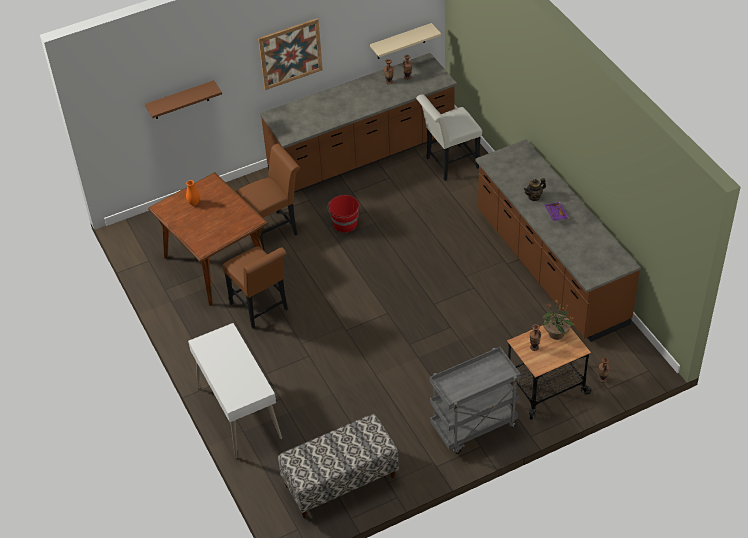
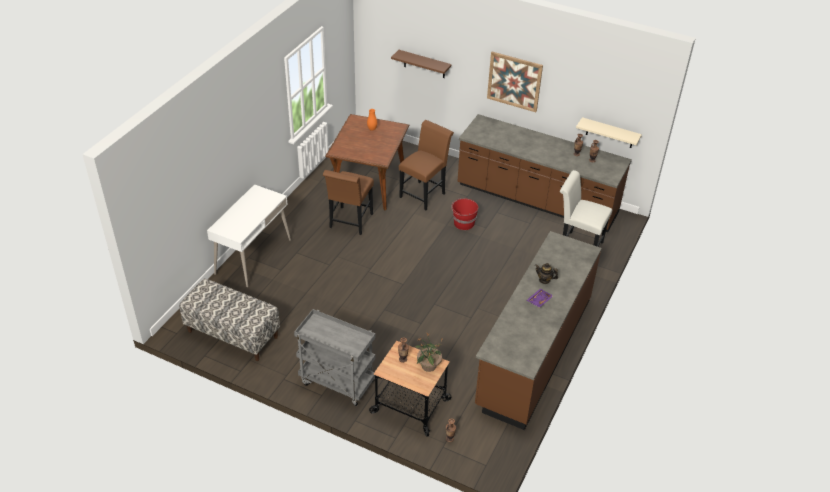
camera: 50 degrees right, 5 degrees down
(274, 229) = (424, 194): brown chair -> brown chair turned 75 degrees counterclockwise

